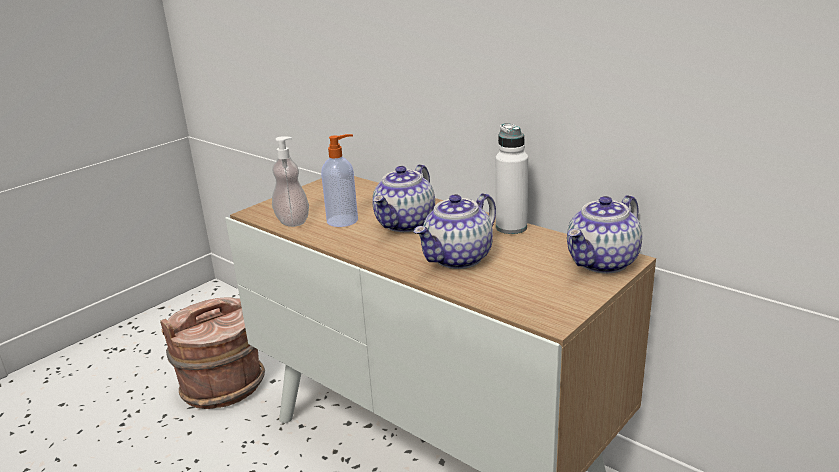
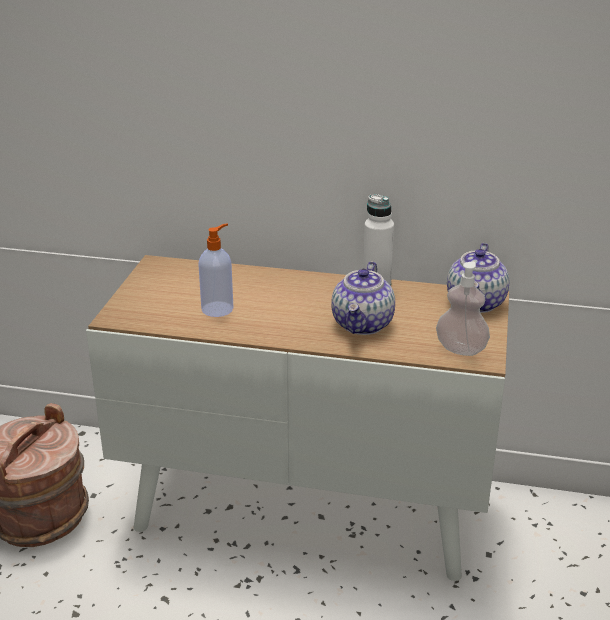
camera: 30 degrees left, 5 degrees up
(292, 221) = (168, 320): soap dispenser -> soap dispenser (461, 349)
(405, 224) = (281, 301): teapot -> none

